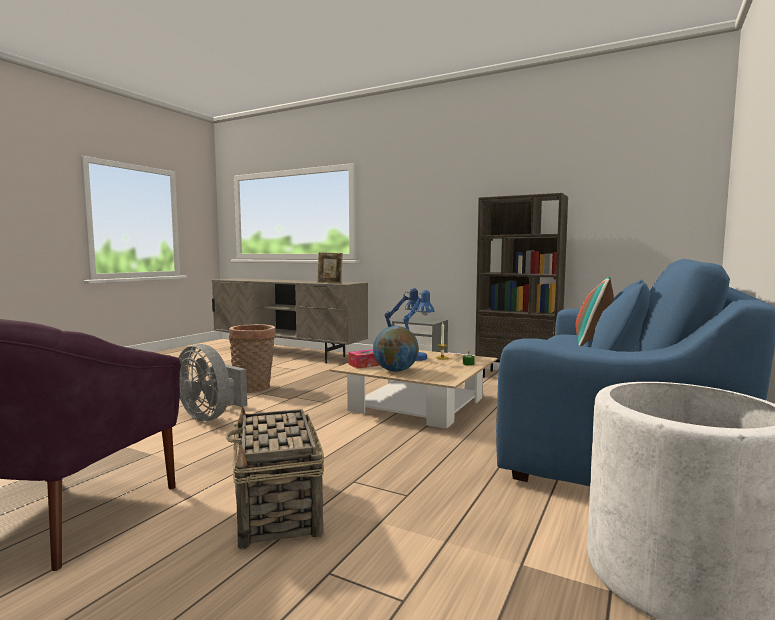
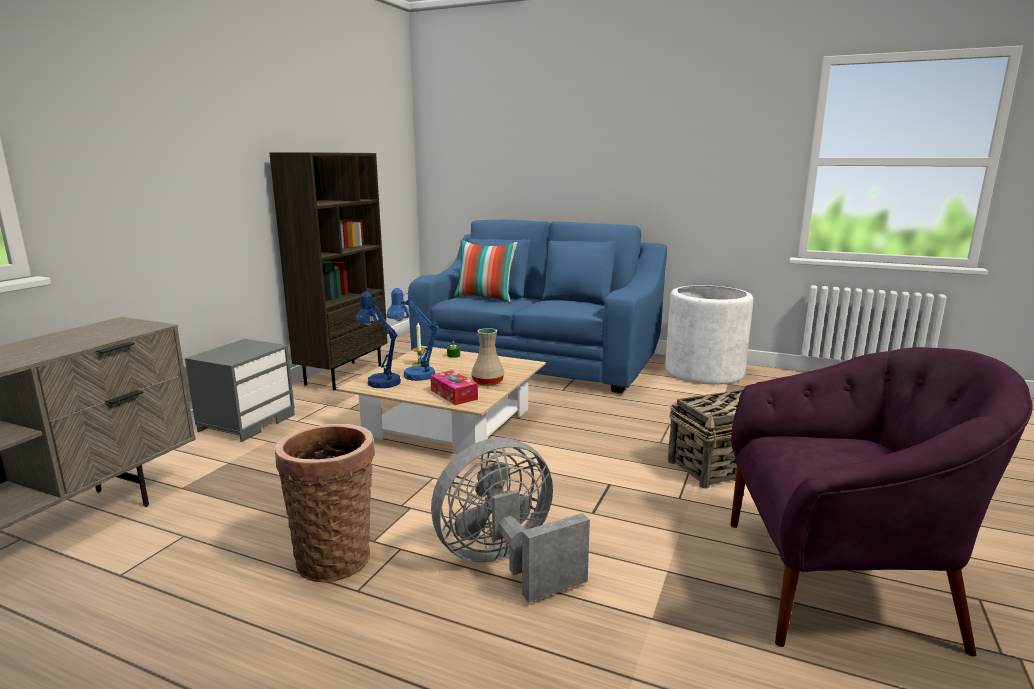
camera: 95 degrees left, 10 degrees up
(211, 416) = (506, 563): grey fan -> grey fan turned 150 degrees counterclockwise
(330, 283) = (119, 336): picture frame -> none
(395, 371) = (488, 382): globe -> beige vase

